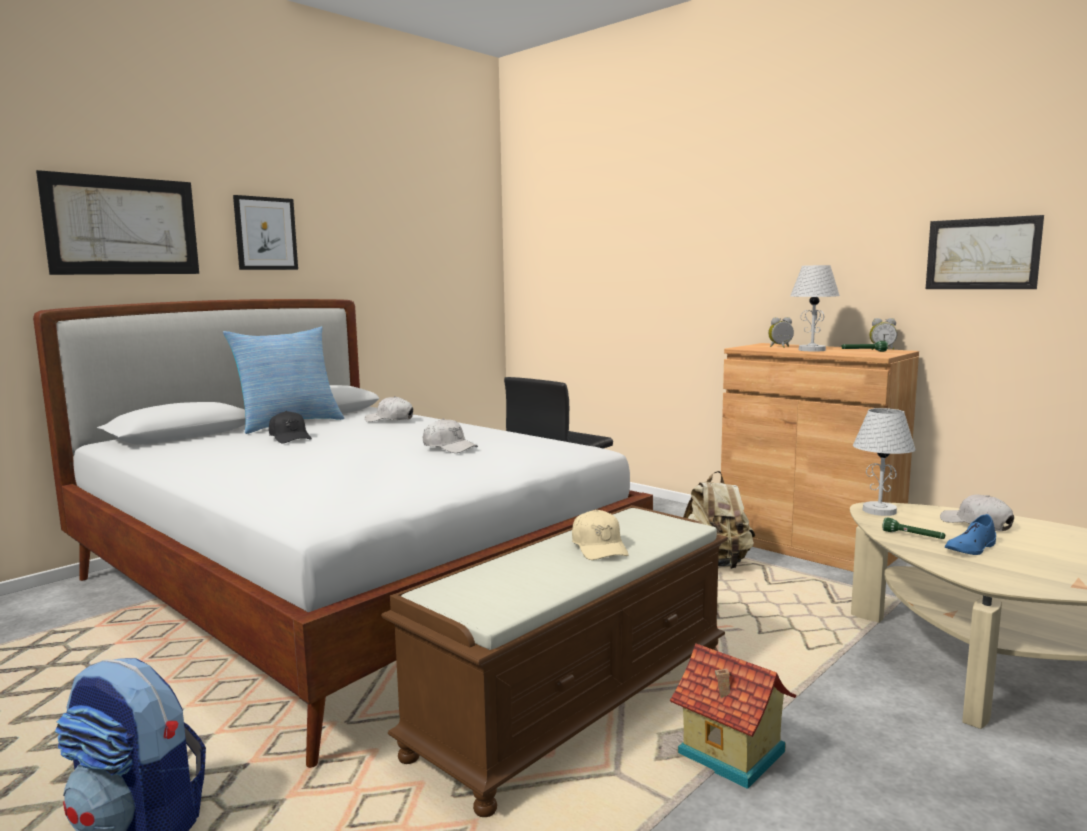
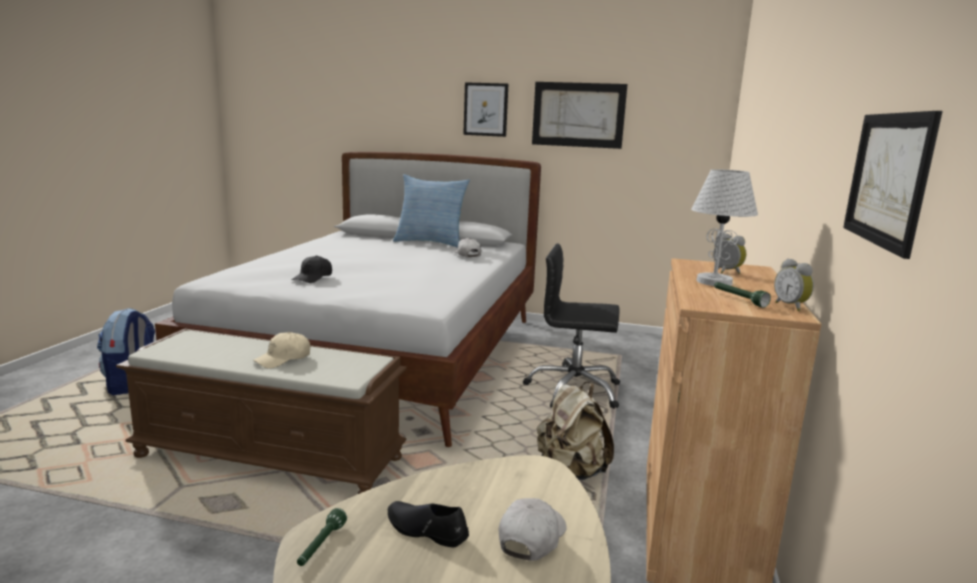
camera: 60 degrees right, 5 degrees up
(123, 226) = (397, 104): picture -> picture (578, 115)
(290, 438) = (390, 248): black cap -> black cap (313, 278)
(449, 447) = (395, 276): white cap -> none
(730, 754) = (214, 527): toy house -> none
(880, 510) = (531, 472): white table lamp -> none
(913, 536) = (444, 493): green flashlight -> green flashlight (321, 546)
(971, 548) = (426, 530): blue shoe -> black shoe

